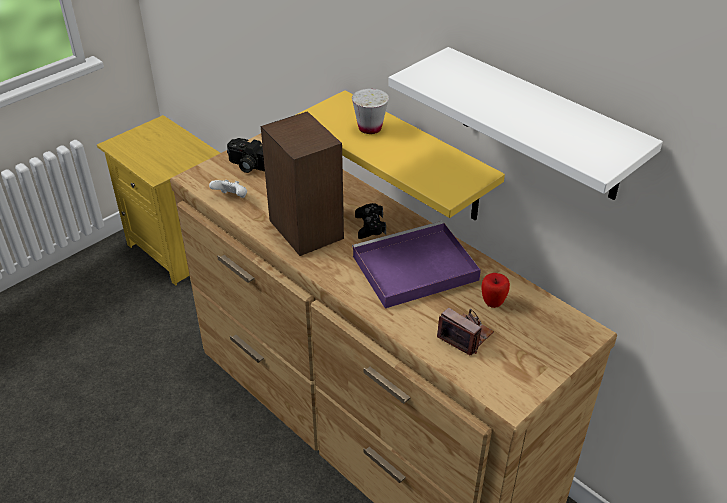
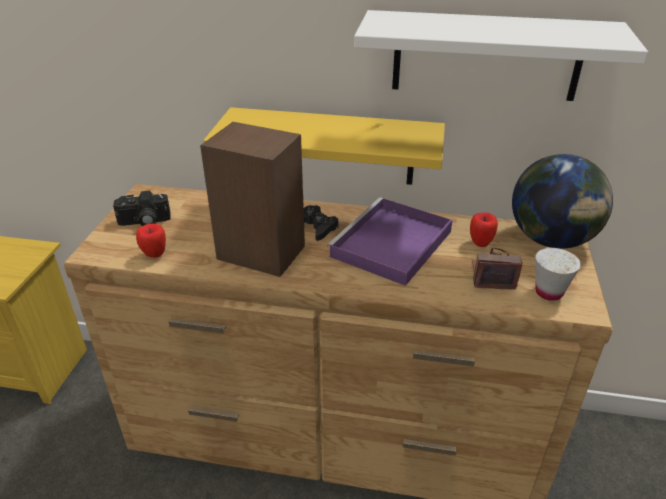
camera: 35 degrees left, 5 degrees down
(231, 198) = (155, 255): white game controller -> apple
(370, 128) = (292, 126): white cup -> white cup (549, 292)
(564, 330) = (551, 240): none -> globe

